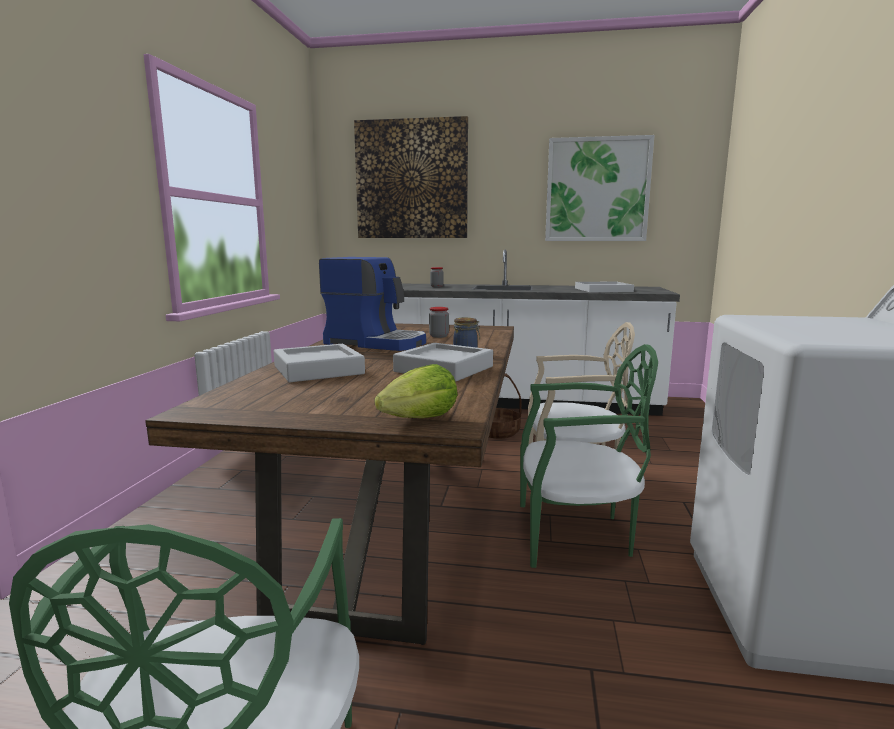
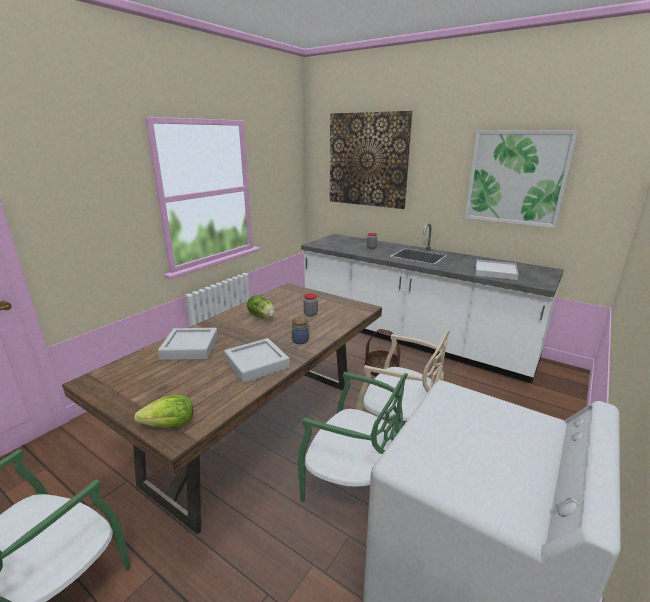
camera: 25 degrees right, 10 degrees up
(376, 342) = (262, 316): coffee machine -> lettuce

